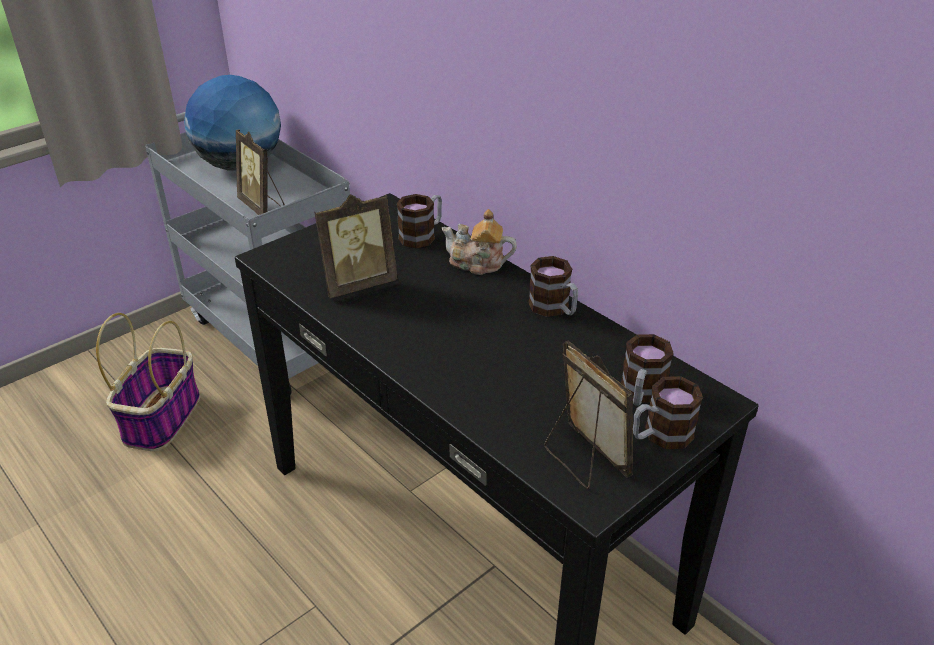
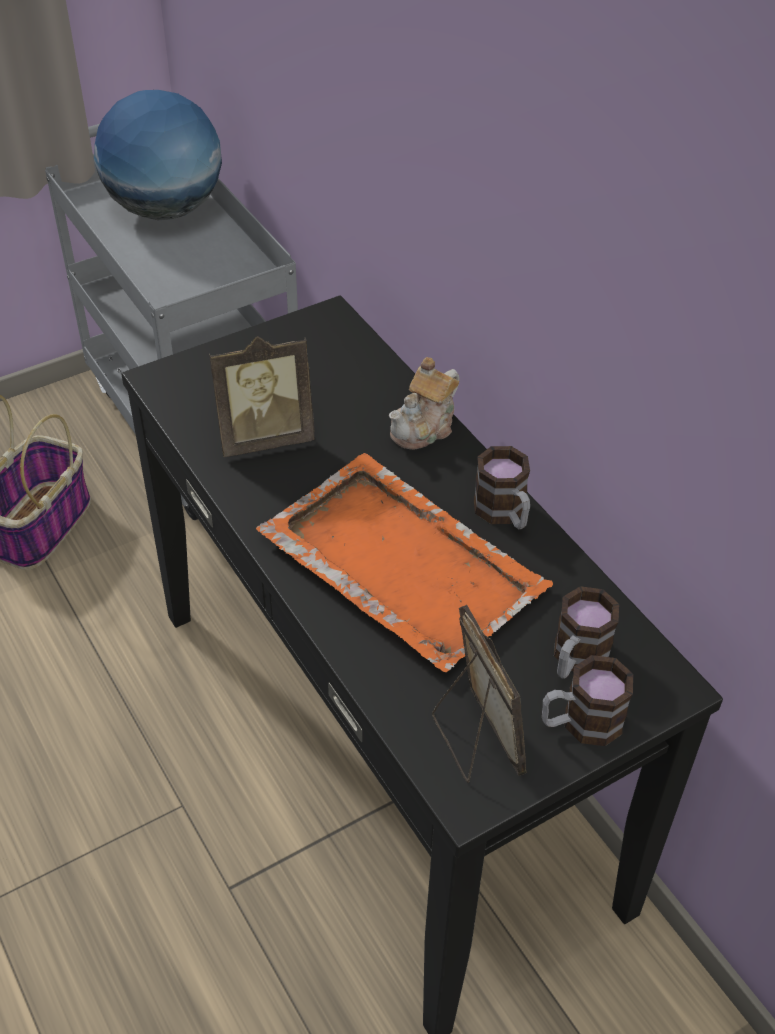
camera: 10 degrees right, 10 degrees up
(263, 207) = (182, 282): picture frame -> none
(422, 235) = (365, 372): mug -> none
(477, 264) = (424, 427): teapot -> teapot turned 75 degrees counterclockwise
(486, 349) = (400, 562): none -> orange tray

